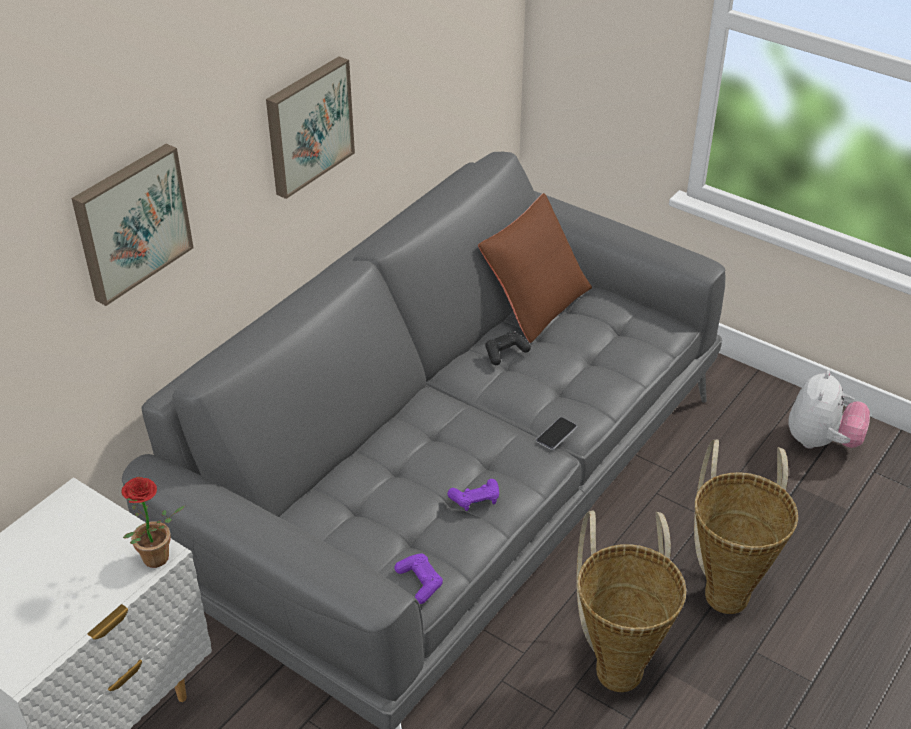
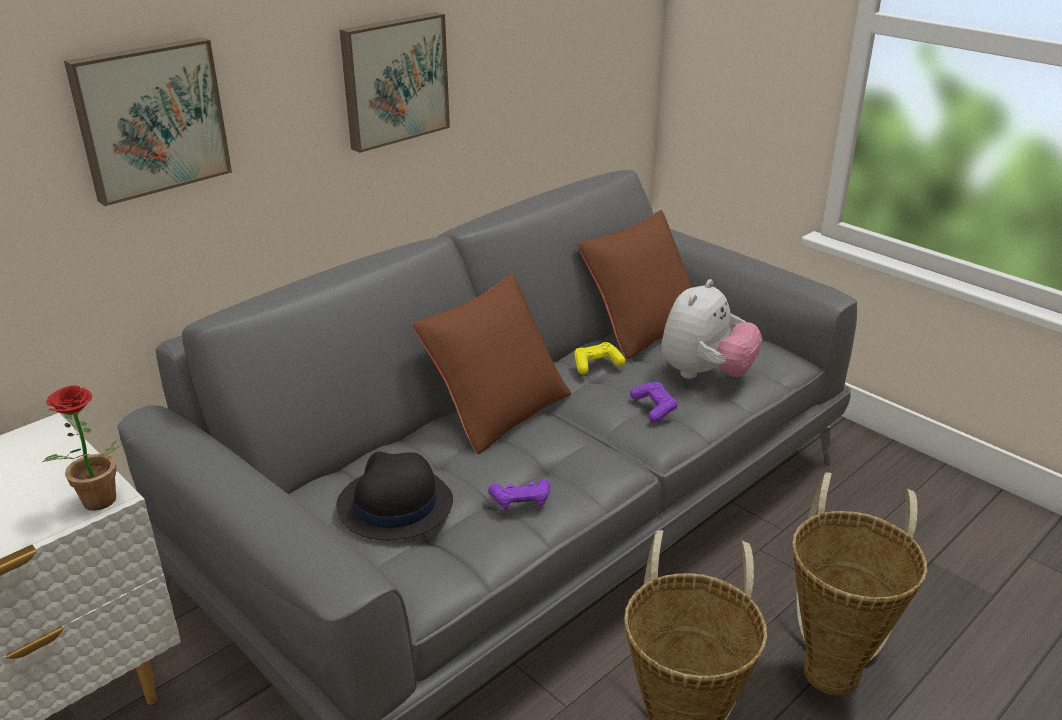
camera: 10 degrees right, 10 degrees down
(373, 517) = (394, 505): none -> black hat
(420, 582) = (425, 581): purple game controller -> purple game controller (654, 408)
(429, 409) = (497, 408): none -> brown pillow
(505, 353) = (596, 364): black game controller -> yellow game controller
(556, 434) = (635, 446): phone -> none
(821, 441) = (963, 518): plush toy -> plush toy (705, 374)

